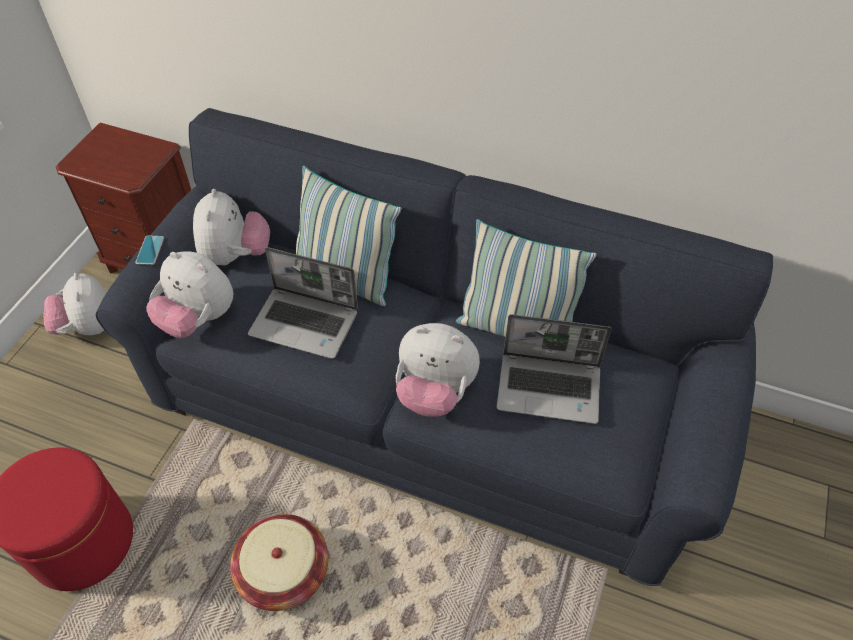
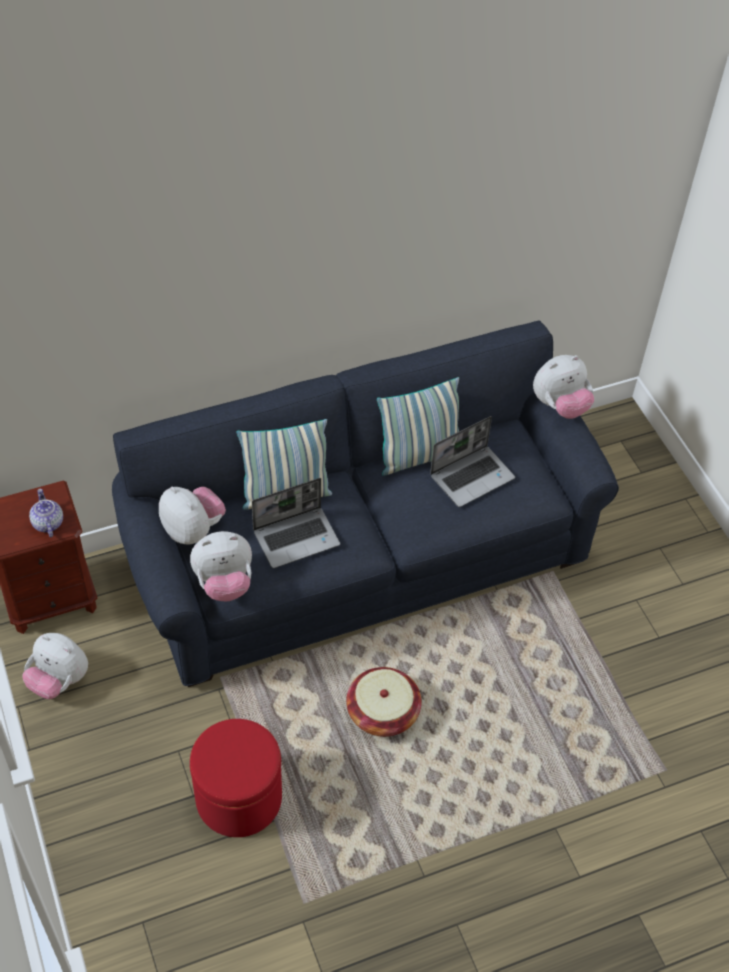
camera: 45 degrees left, 0 degrees up
(123, 168) = (47, 523): none -> teapot
(150, 250) = (155, 559): phone -> none
(434, 392) = (413, 523): plush toy -> plush toy (560, 406)

